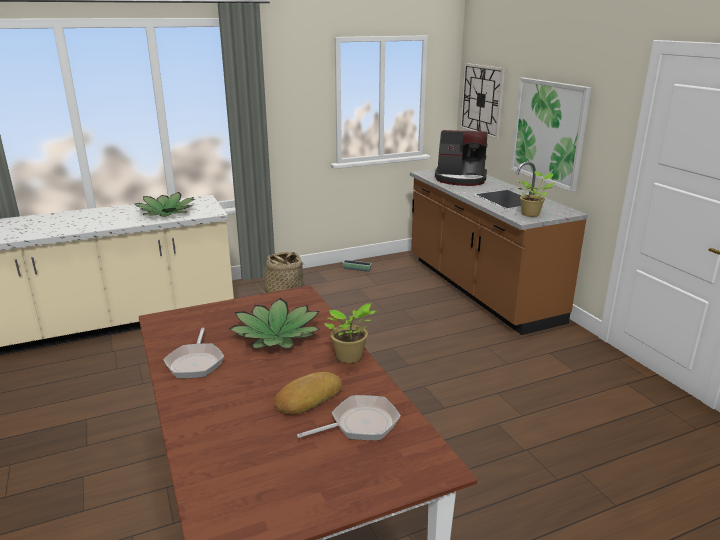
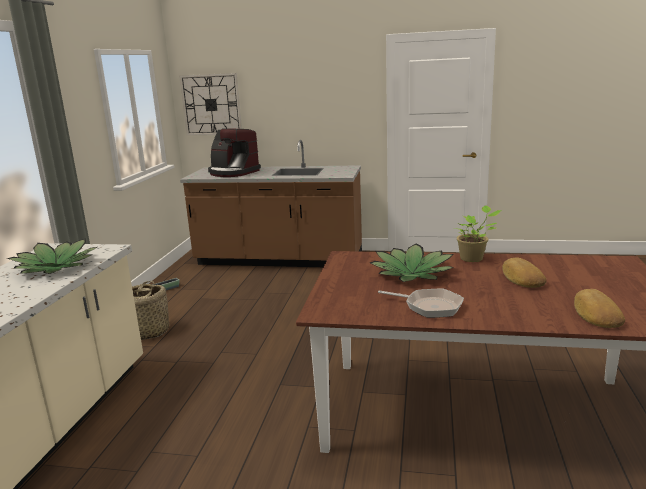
camera: 55 degrees left, 5 degrees down
(223, 463) = (595, 314): none -> bread
(360, 424) = (566, 270): frying pan -> none
(461, 179) = (233, 172): coffee machine -> coffee machine turned 75 degrees clockwise
(531, 214) = (338, 172): potted plant -> none
(548, 132) = (301, 115): picture -> none

